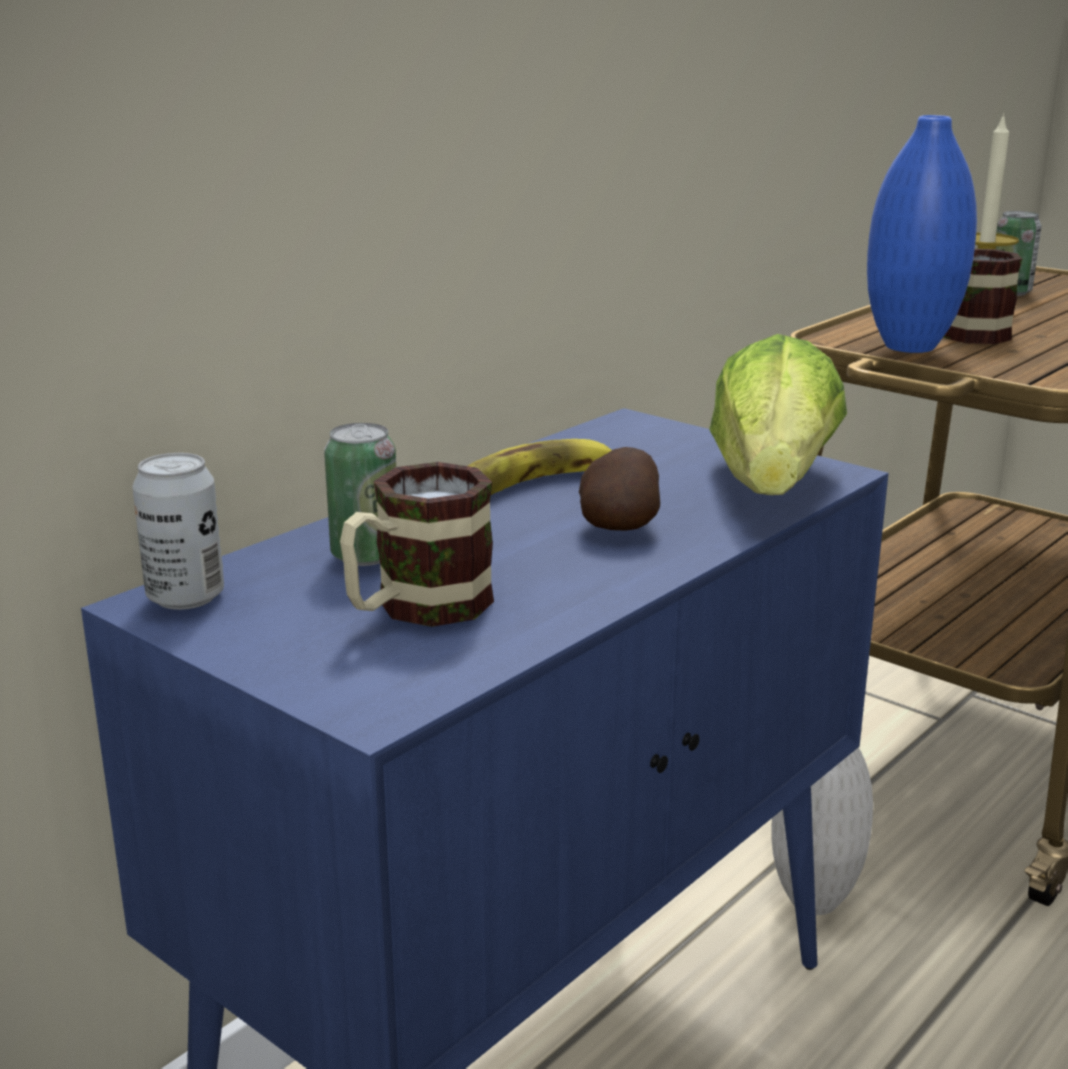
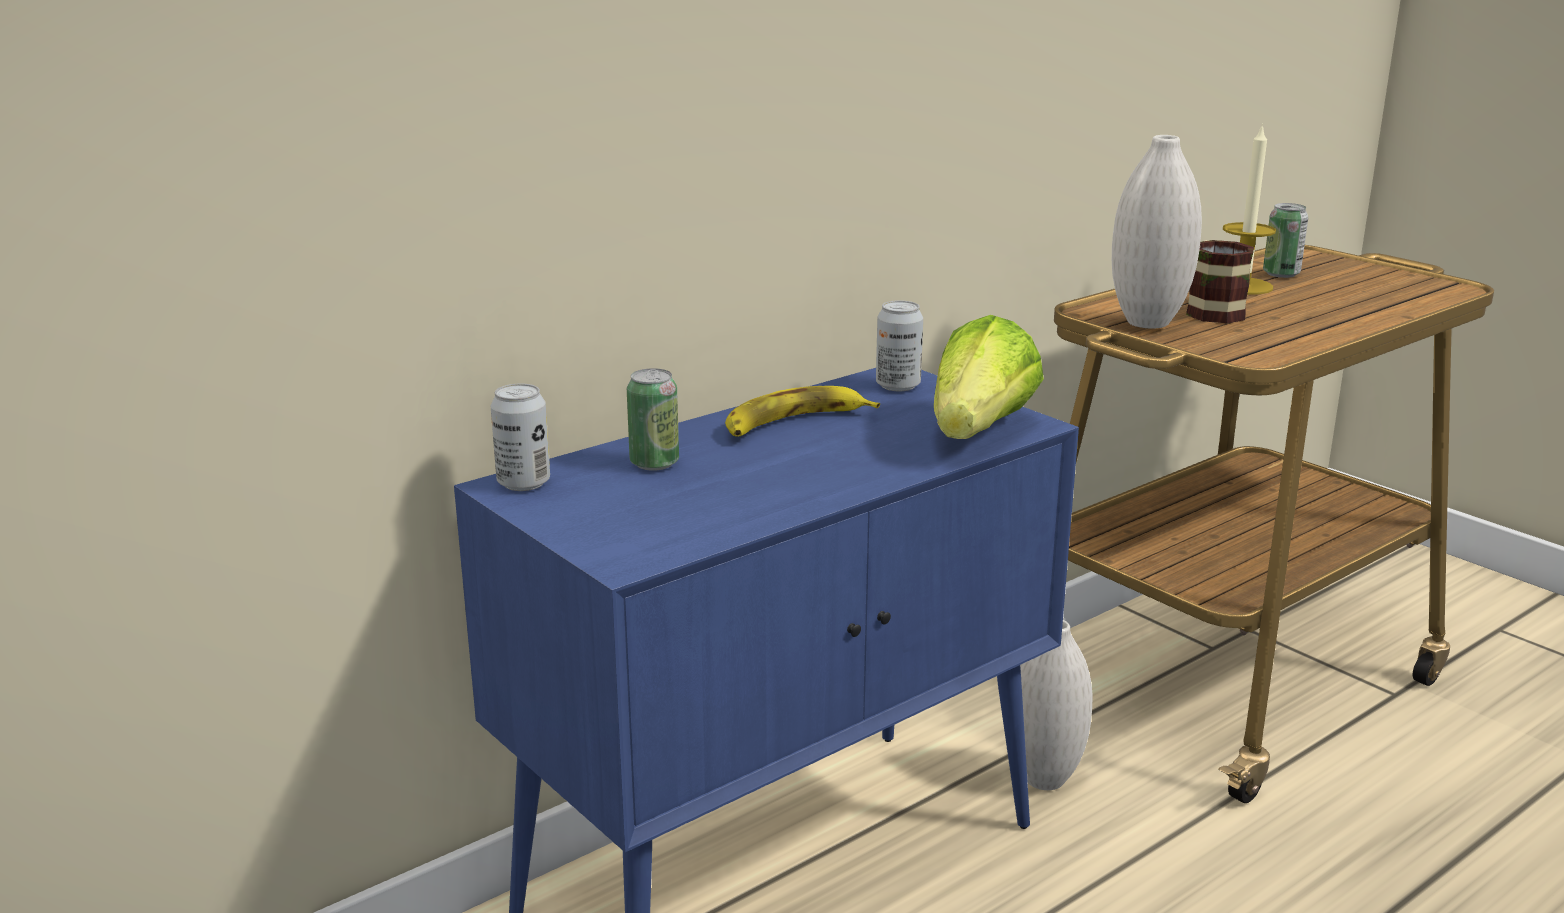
camera: 10 degrees right, 0 degrees up
(416, 609) = (676, 502): mug -> none
(620, 525) = (846, 454): potato -> none
(639, 436) = (898, 385): none -> can
(910, 347) = (1147, 322): blue vase -> white vase

